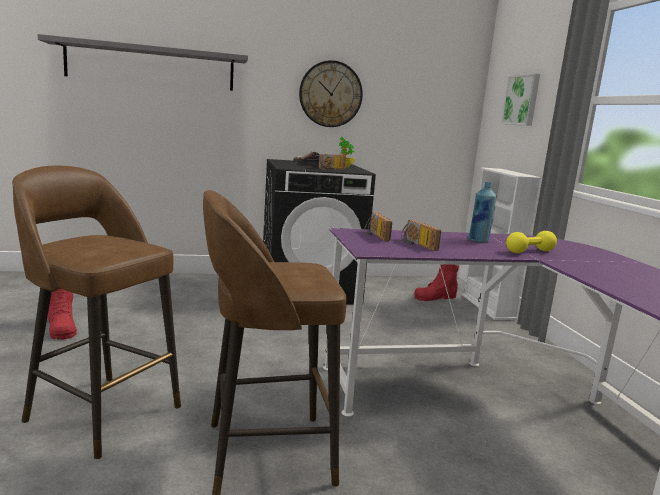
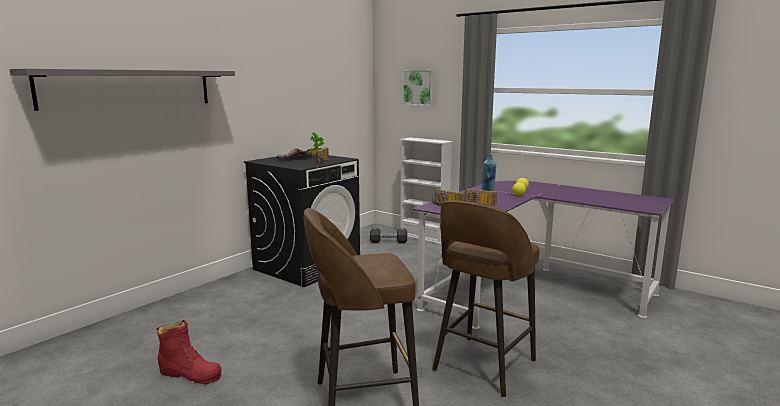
camera: 40 degrees left, 0 degrees up
(330, 94) = (281, 95): wall clock -> none
(435, 297) = (388, 242): red boot -> black dumbbell

